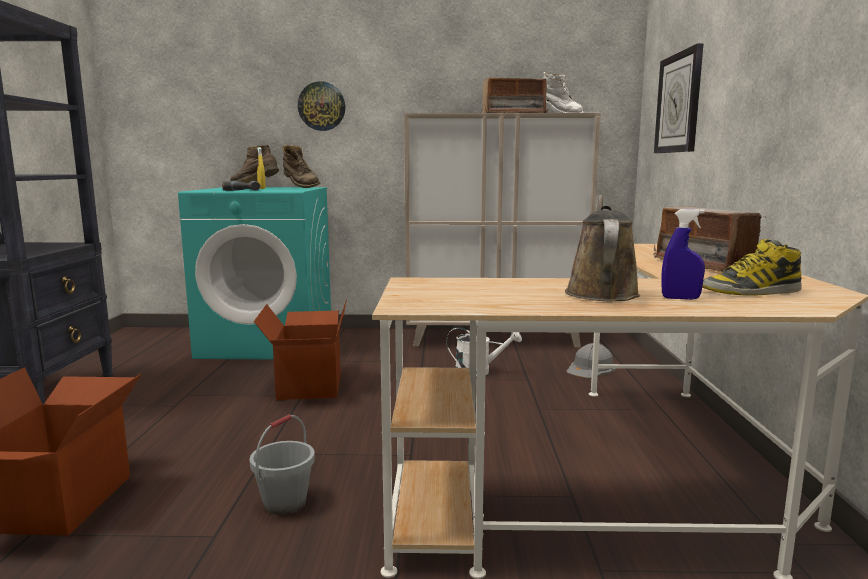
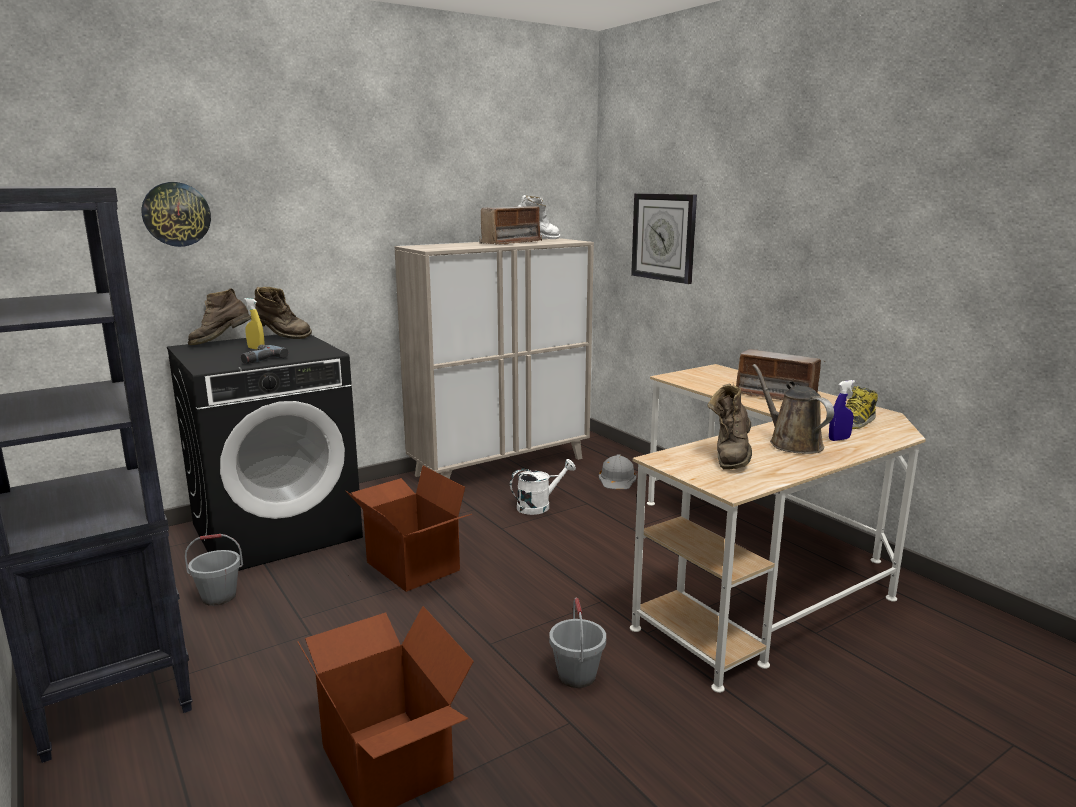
camera: 35 degrees left, 5 degrees up
(170, 370) = (219, 597): none -> grey bucket
(268, 343) = (277, 530): turquoise washing machine -> black washing machine
(321, 106) = (291, 235): wall clock -> wall clock (176, 214)
(488, 290) = (731, 457): none -> brown boot

